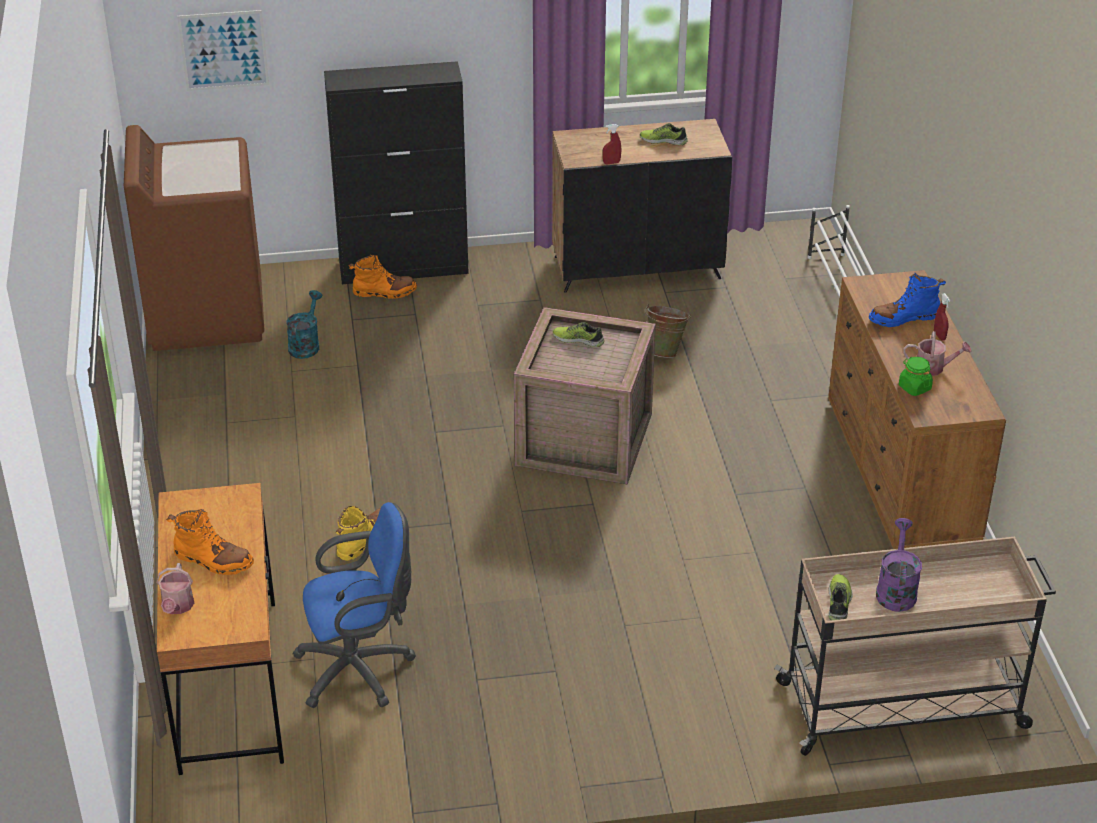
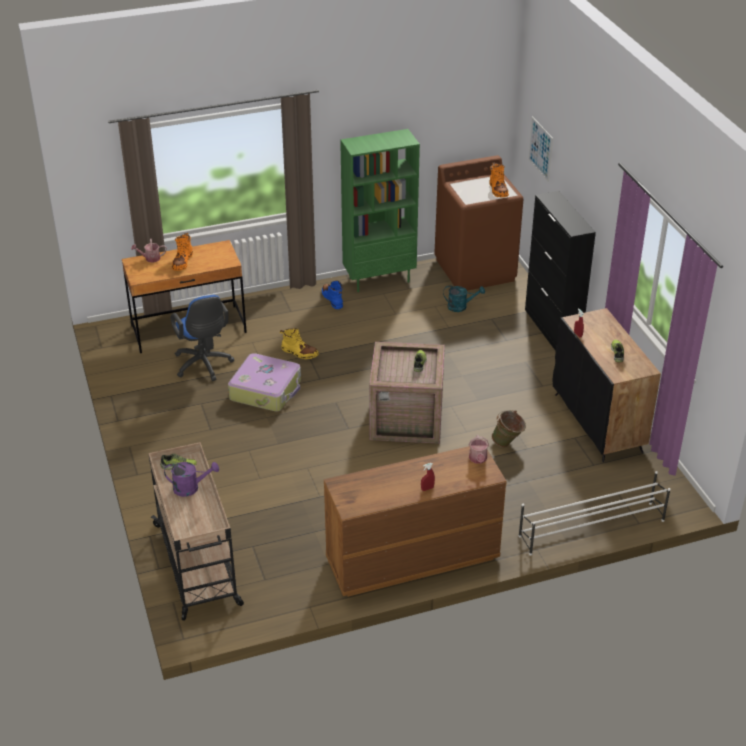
camera: 80 degrees right, 0 degrees up
(180, 421) = (379, 279): none -> green bookcase
(384, 292) = (523, 326): orange boot -> orange boot (498, 190)
(463, 590) = (266, 390): none -> suitcase
(903, 318) = (442, 472): blue boot -> blue boot (332, 299)
(914, 387) = (365, 478): green jar -> none
(934, 368) = (389, 486): watering can -> watering can (478, 459)

